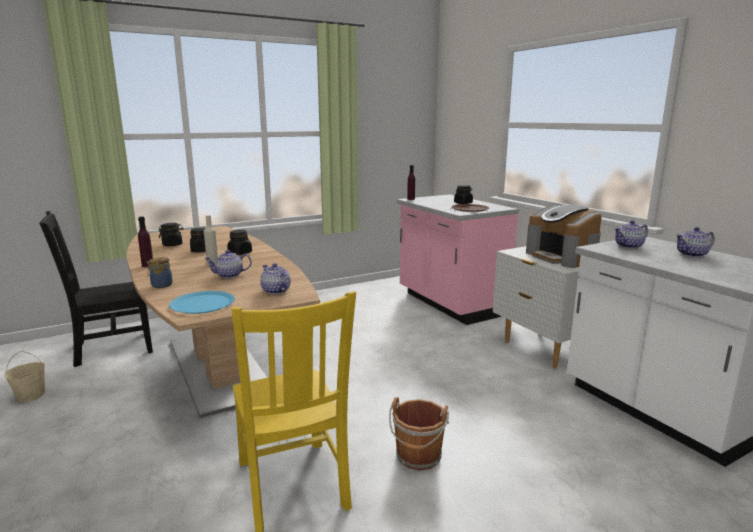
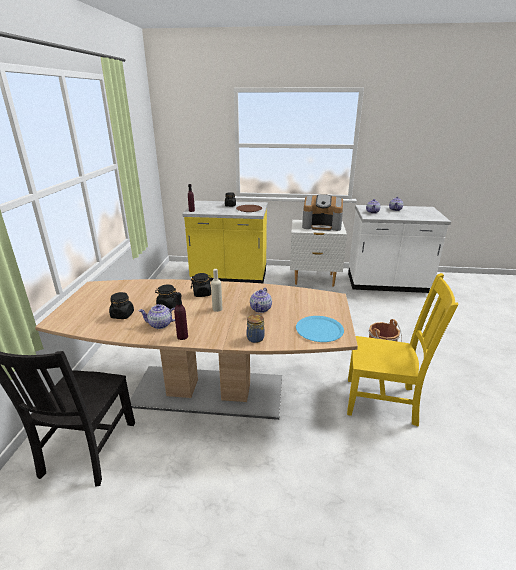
camera: 55 degrees left, 10 degrees up
(31, 396) = (133, 529): beige bucket -> none
(276, 291) = (316, 301): teapot -> teapot (161, 324)
(450, 304) = (229, 277): pink counter -> yellow counter

